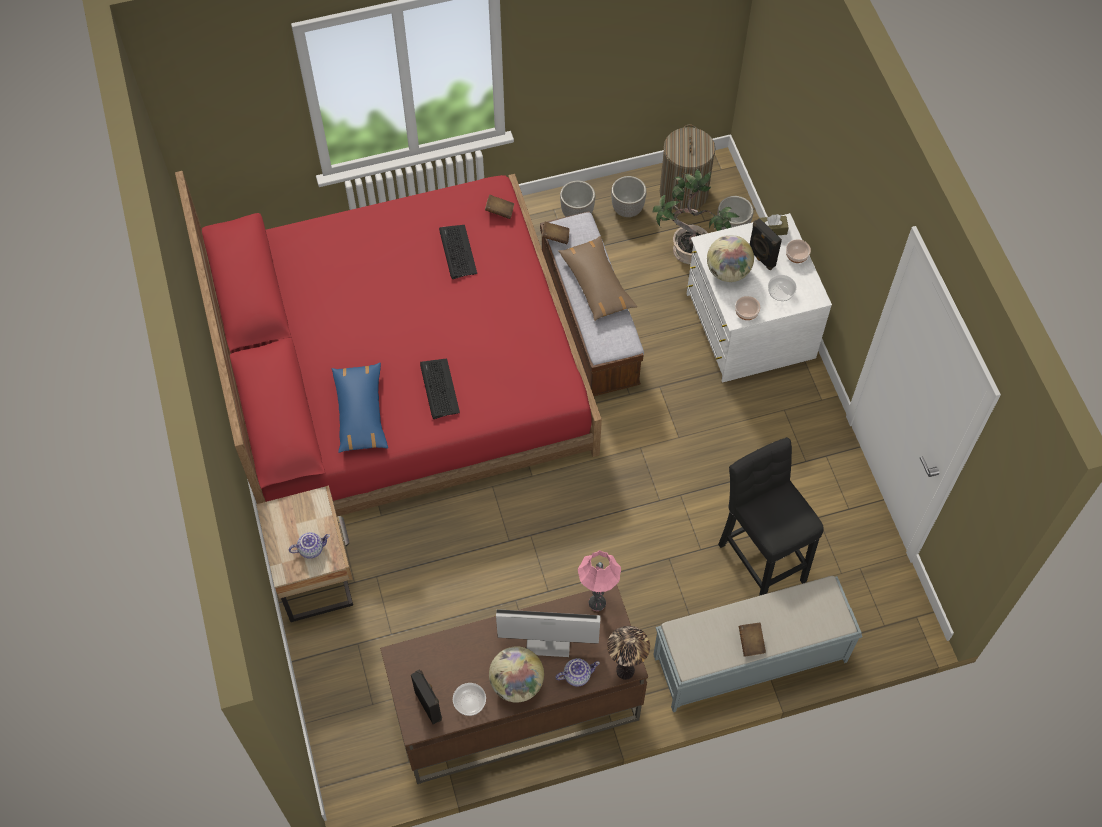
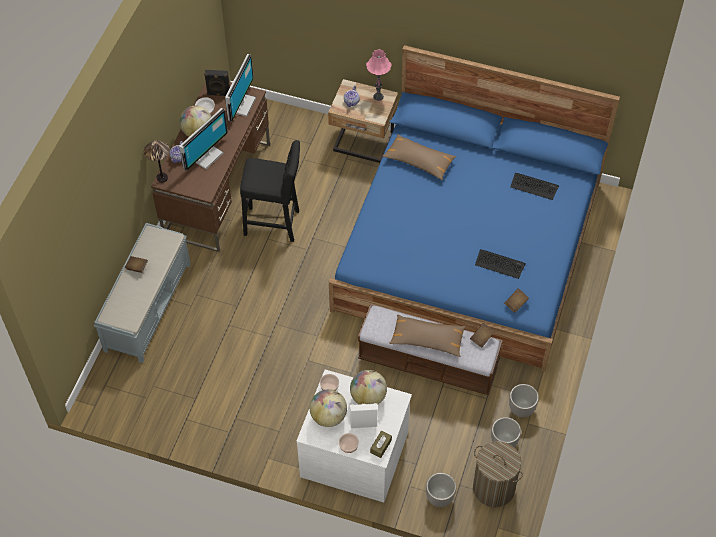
camera: 125 degrees right, 5 degrees down
(360, 413) = (419, 161): blue pillow -> brown pillow
(399, 369) = (469, 246): red bed -> blue bed
(428, 661) = (241, 104): none -> monitor
(439, 388) = (405, 203): keyboard -> keyboard (534, 186)
(597, 603) = (207, 187): pink table lamp -> pink table lamp (378, 97)
(688, 251) = (440, 457): potted plant -> none
(760, 258) = (363, 423): black speaker -> white speaker
(760, 557) = (198, 351): black stool -> black stool (275, 224)
(780, 293) = (328, 416): bowl -> globe

